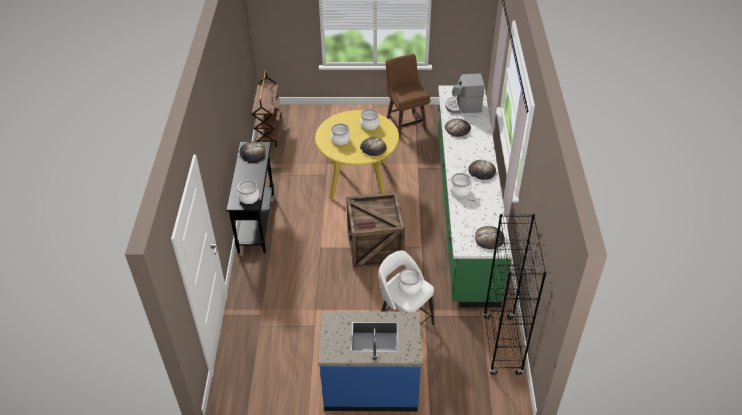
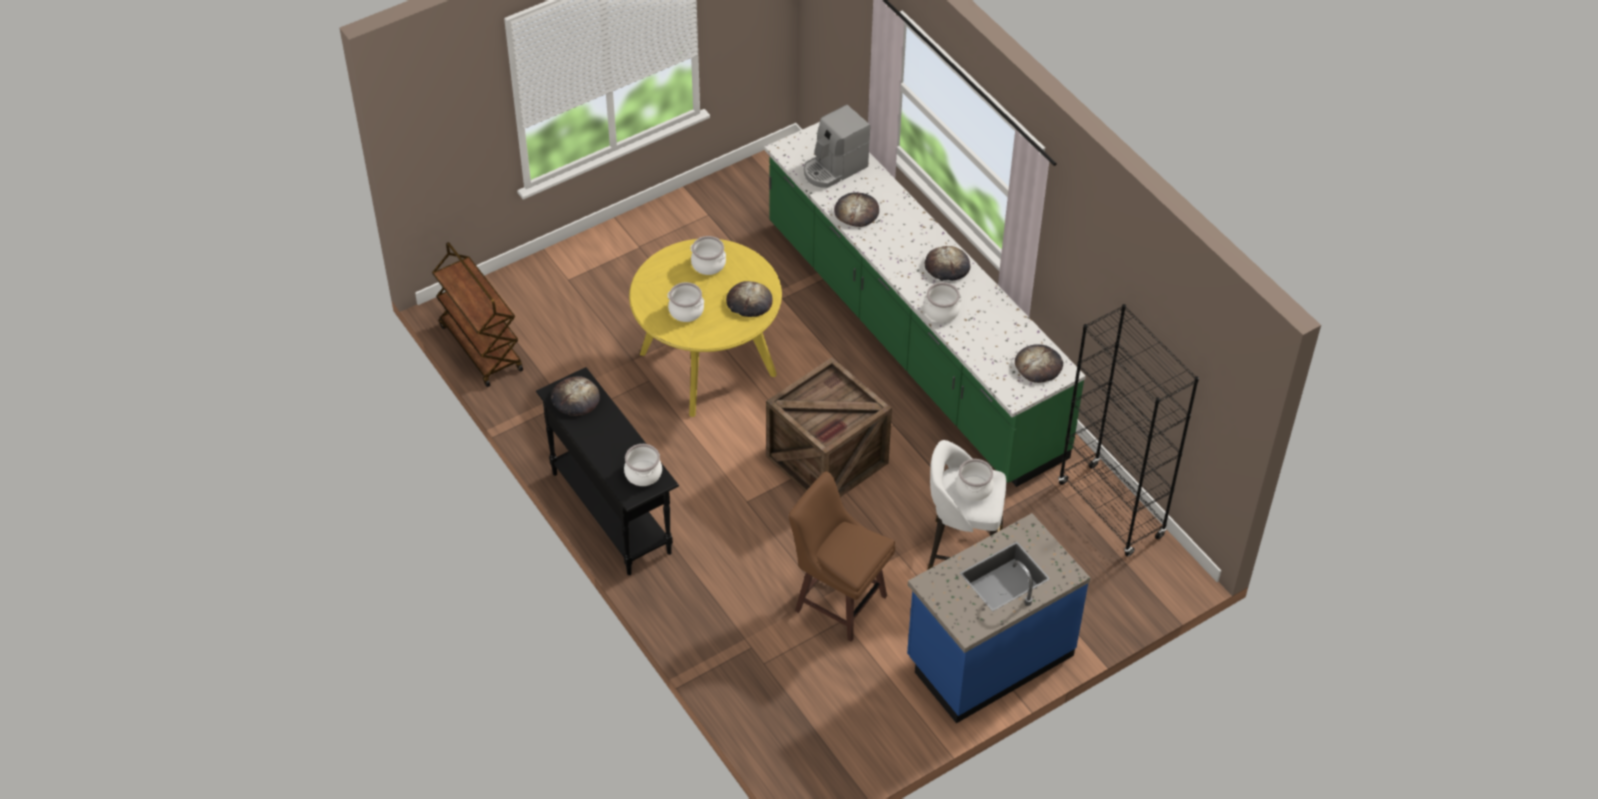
camera: 35 degrees left, 5 degrees up
(406, 124) = (700, 230): brown stool -> brown stool (838, 601)

